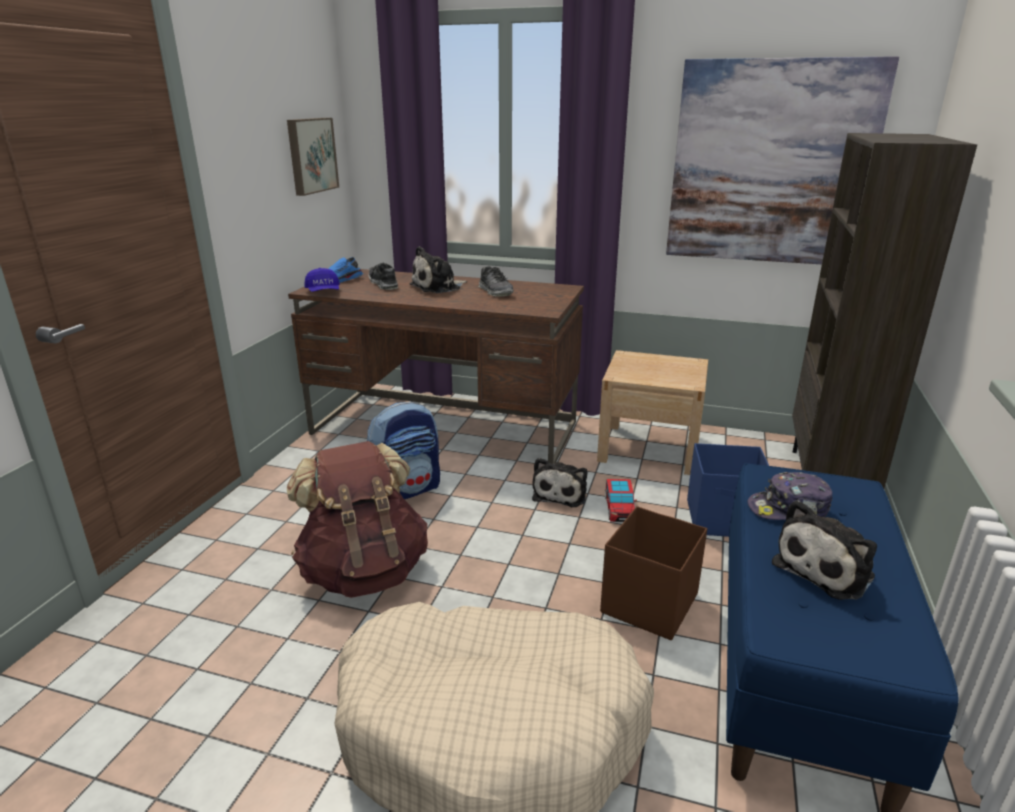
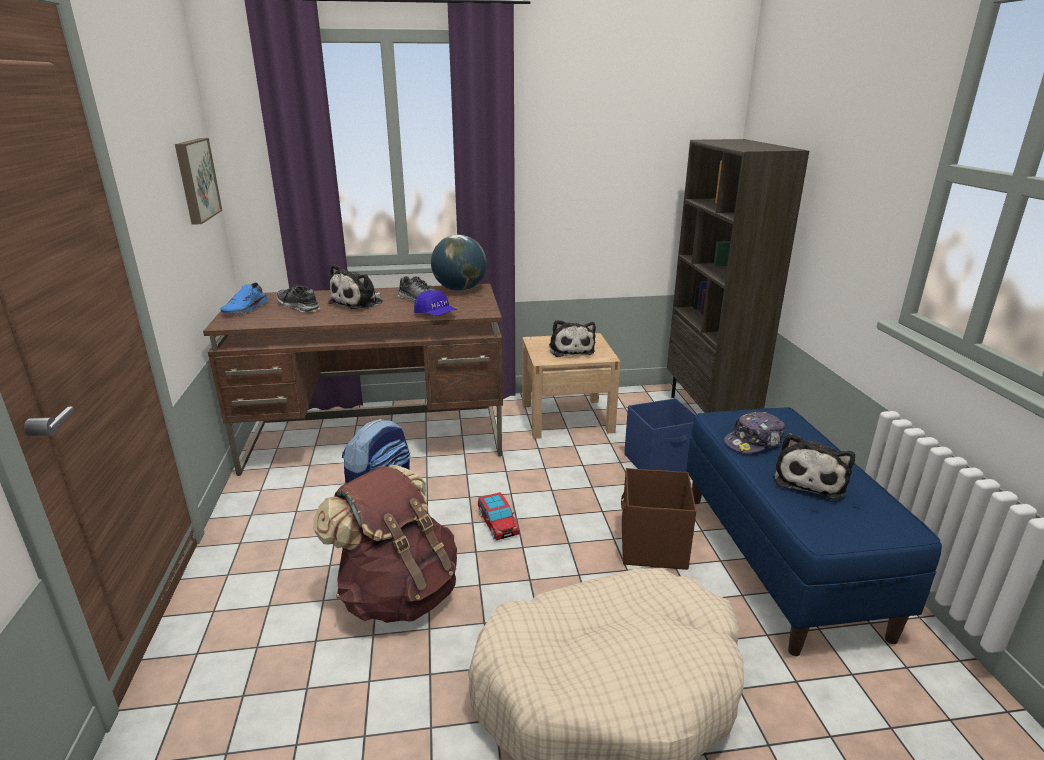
camera: 25 degrees left, 0 degrees up
(323, 292) = (243, 324): blue cap -> blue cap (436, 315)
(545, 287) = (459, 289): none -> globe
(561, 493) = (523, 473): plush toy -> plush toy (571, 349)
(619, 508) = (578, 474): toy car -> toy car (497, 523)
(771, 164) = (630, 166): picture -> none

